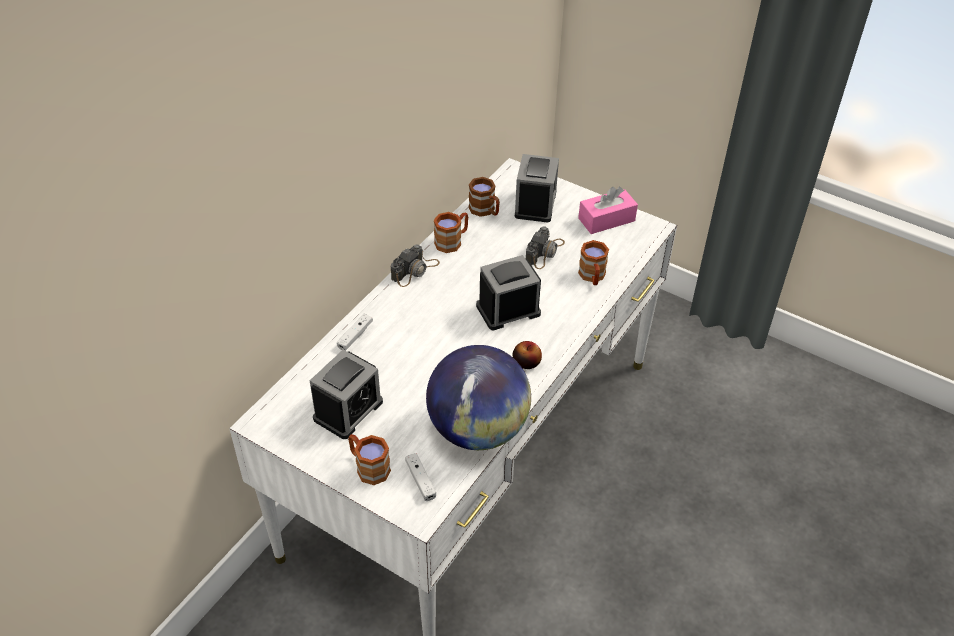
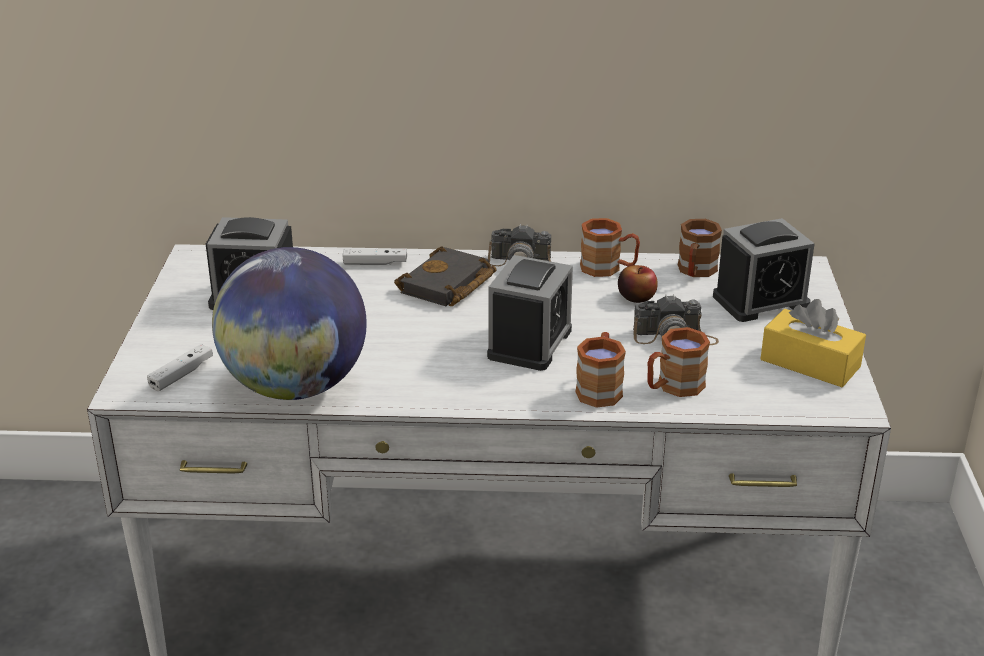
camera: 60 degrees right, 15 degrees down
(368, 467) = (178, 335): brown mug -> brown mug (600, 388)
(414, 315) = (447, 286): none -> black book
(508, 310) = (530, 343): alarm clock -> alarm clock turned 75 degrees clockwise
(526, 362) = (447, 385): apple -> apple (636, 297)
(606, 219) = (810, 363): pink tissue box -> yellow tissue box

